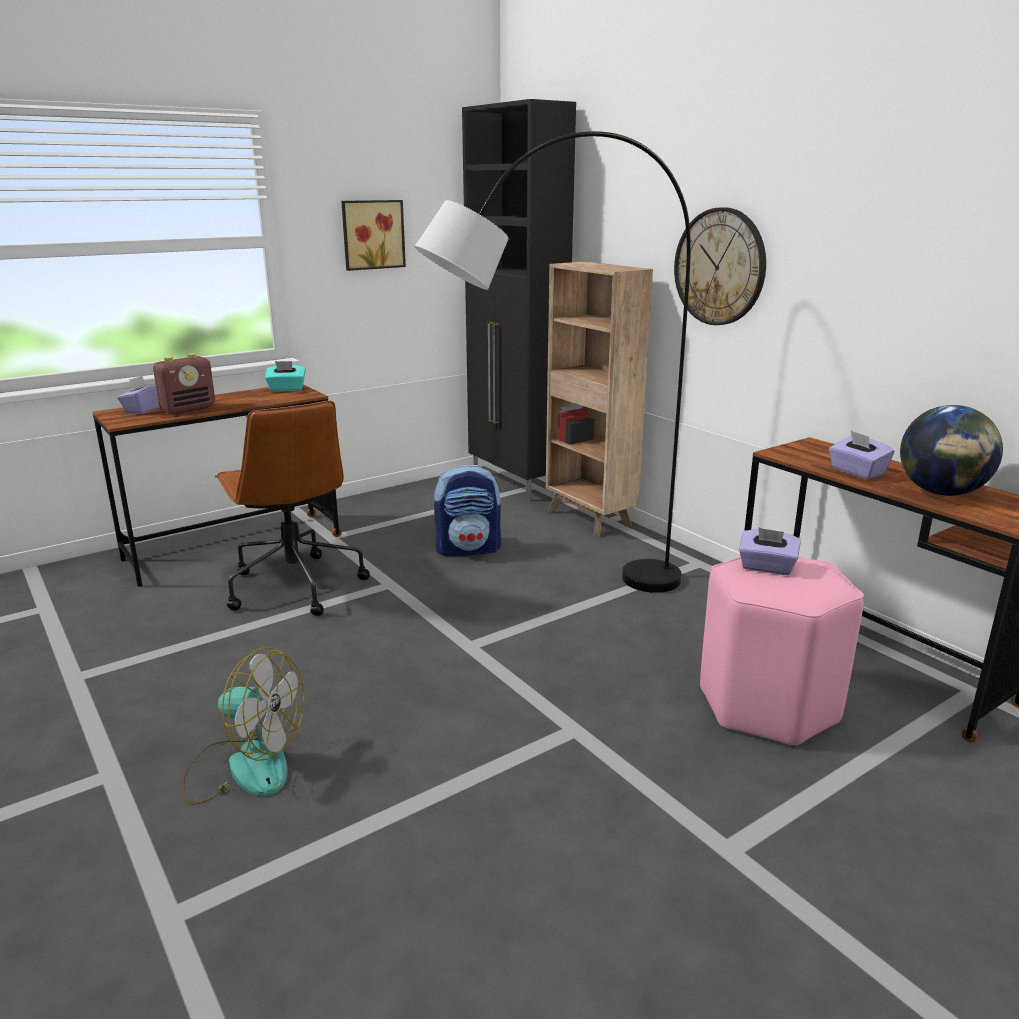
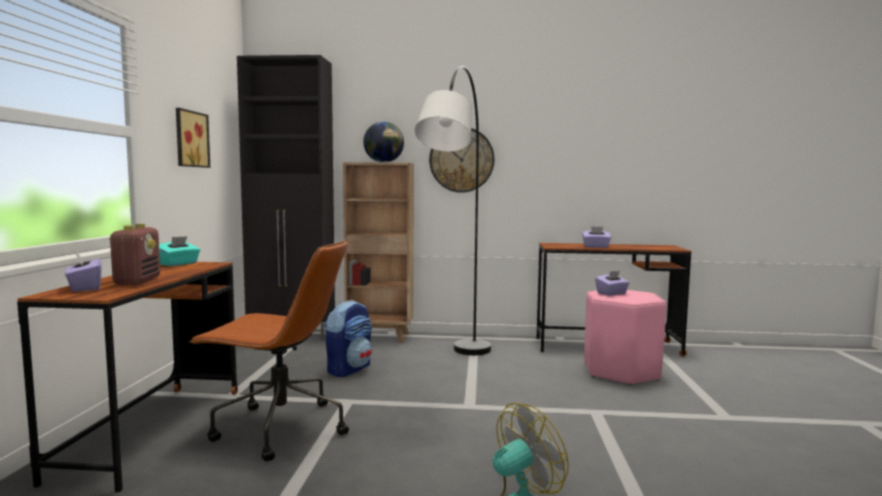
camera: 50 degrees left, 15 degrees down
(942, 493) = (636, 247): globe -> globe (384, 162)

